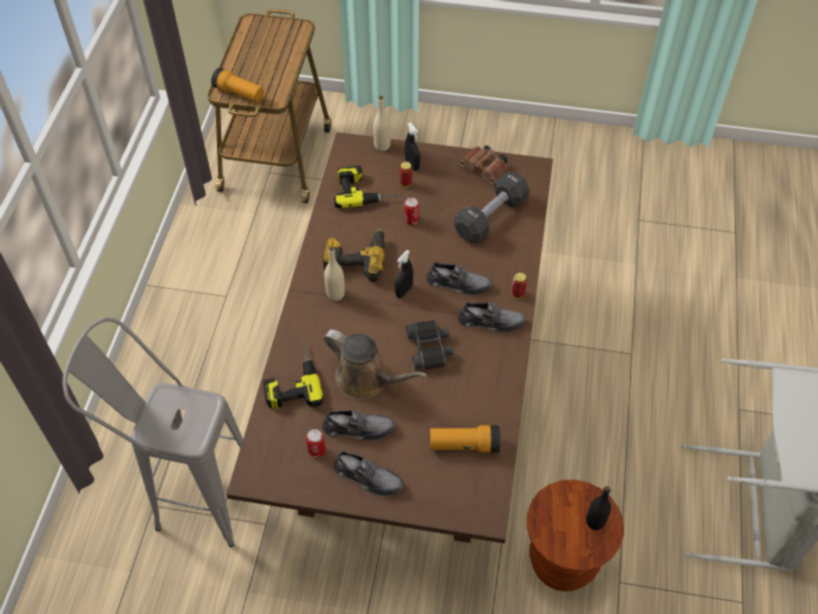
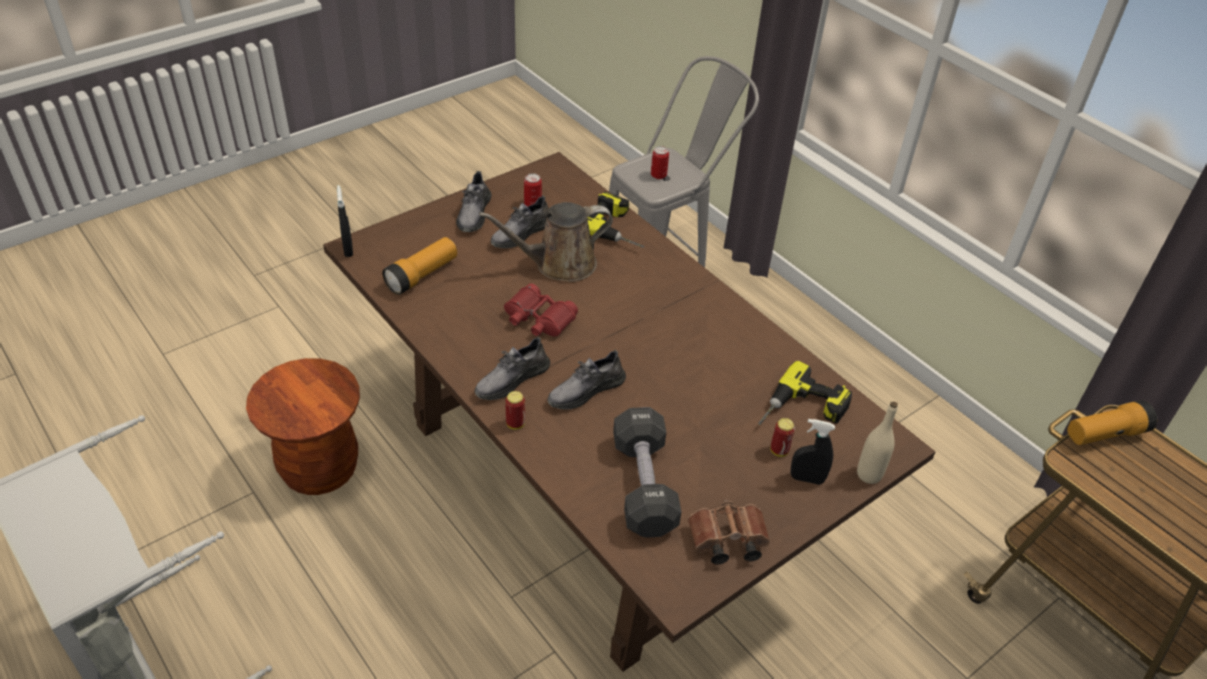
camera: 130 degrees right, 10 degrees down
(335, 294) = (678, 303): beige bottle -> none
(356, 258) = (707, 342): power drill -> none
(368, 477) = (473, 213): grey shoe -> grey shoe turned 60 degrees counterclockwise
(404, 291) = (625, 347): black spray bottle -> black spray bottle (348, 249)
(411, 220) = (715, 416): can -> can (658, 175)
(429, 349) = (538, 319): black binoculars -> red binoculars
(595, 522) = (284, 409): black bottle -> none

